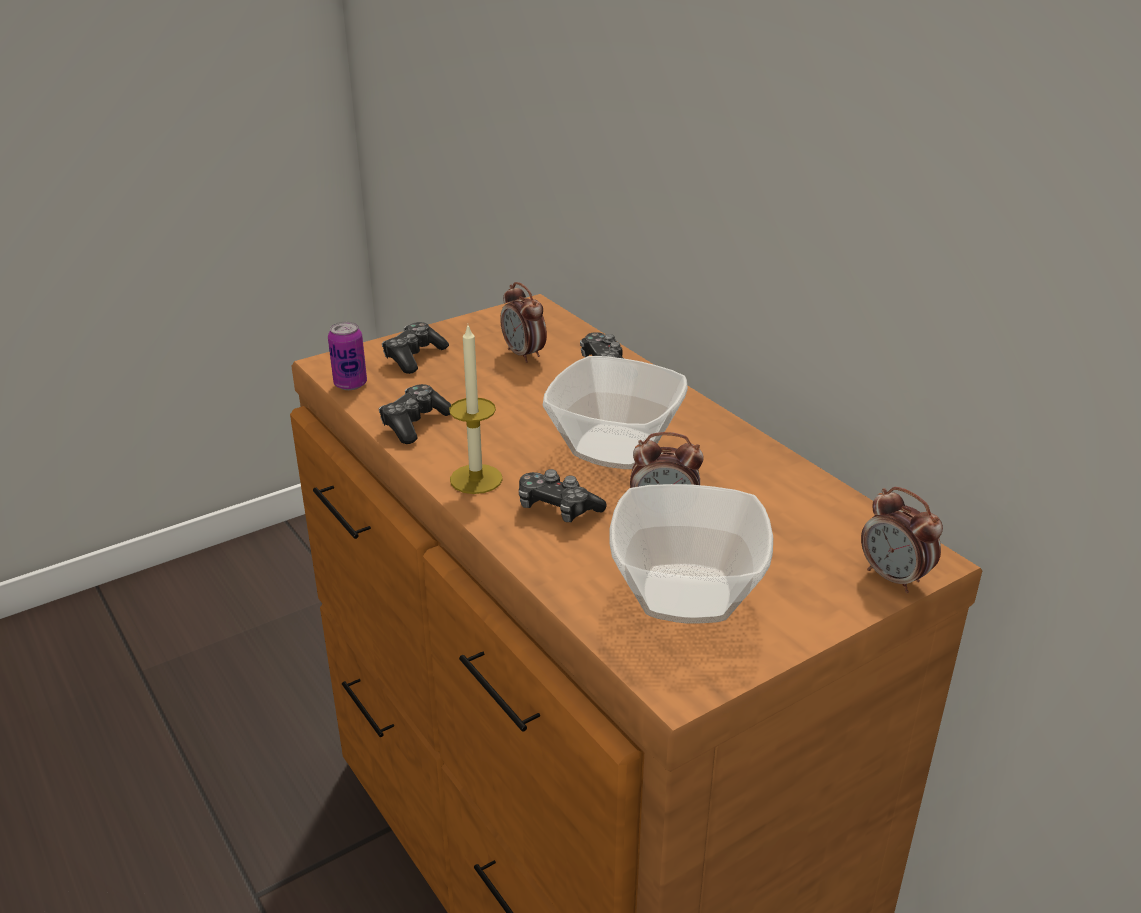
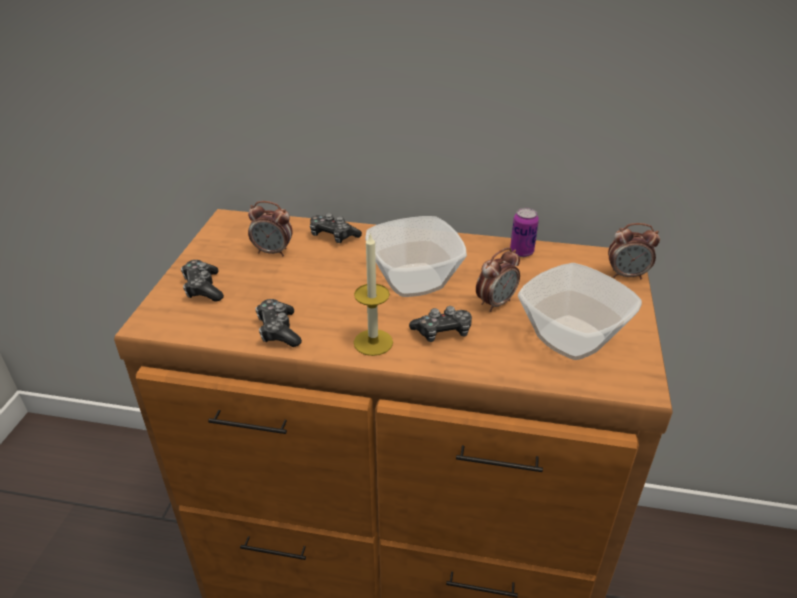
camera: 45 degrees left, 5 degrees up
(350, 384) = (189, 329): can -> can (521, 252)

